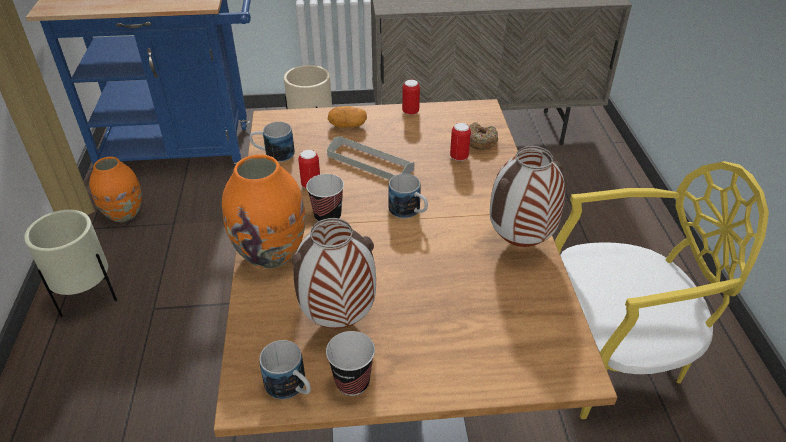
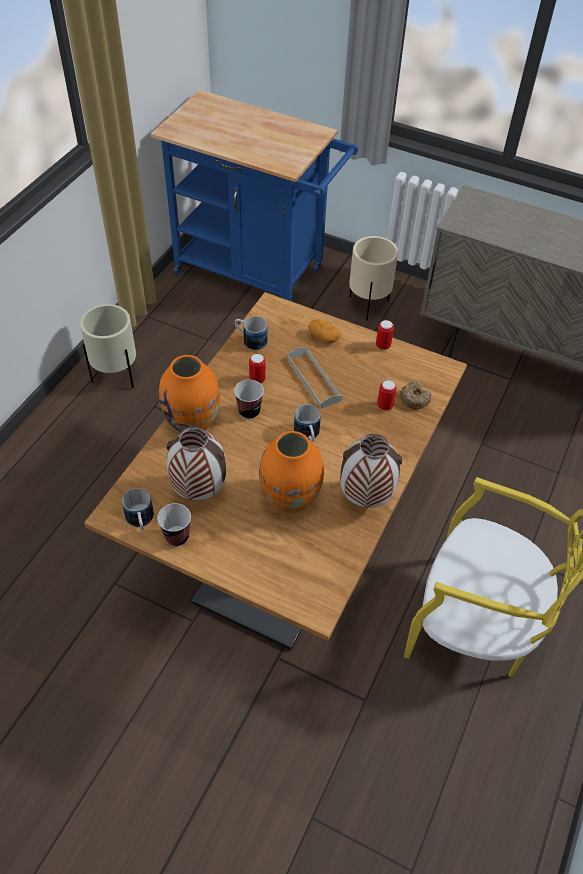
camera: 30 degrees right, 10 degrees up
(125, 214) = (177, 314): orange vase -> orange vase (291, 498)

